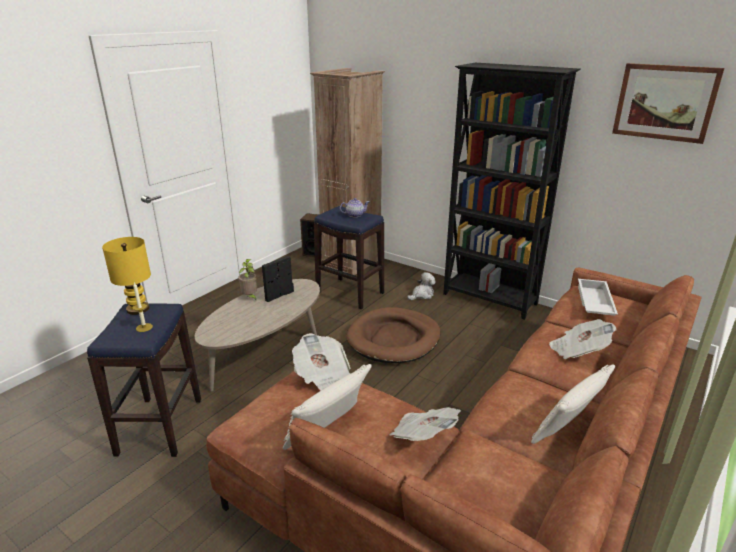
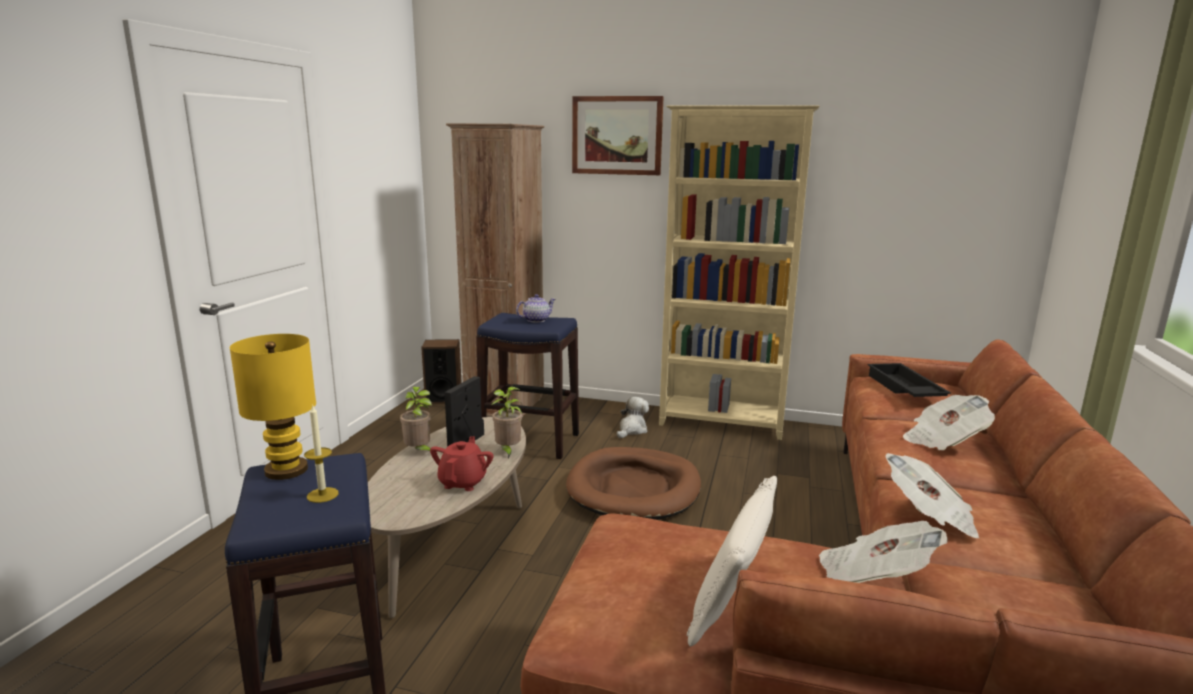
camera: 20 degrees left, 10 degrees down
(260, 322) = (463, 482): none -> red teapot
(299, 305) = (507, 451): none -> potted plant
(322, 377) = (653, 529): newspaper -> newspaper (929, 517)
(490, 300) = (722, 423): black bookcase -> beige bookcase
(567, 427) = (1025, 527): white pillow -> none
(593, 302) = (903, 388): white tray -> black tray
(665, 102) = (922, 142): picture -> picture (617, 135)

